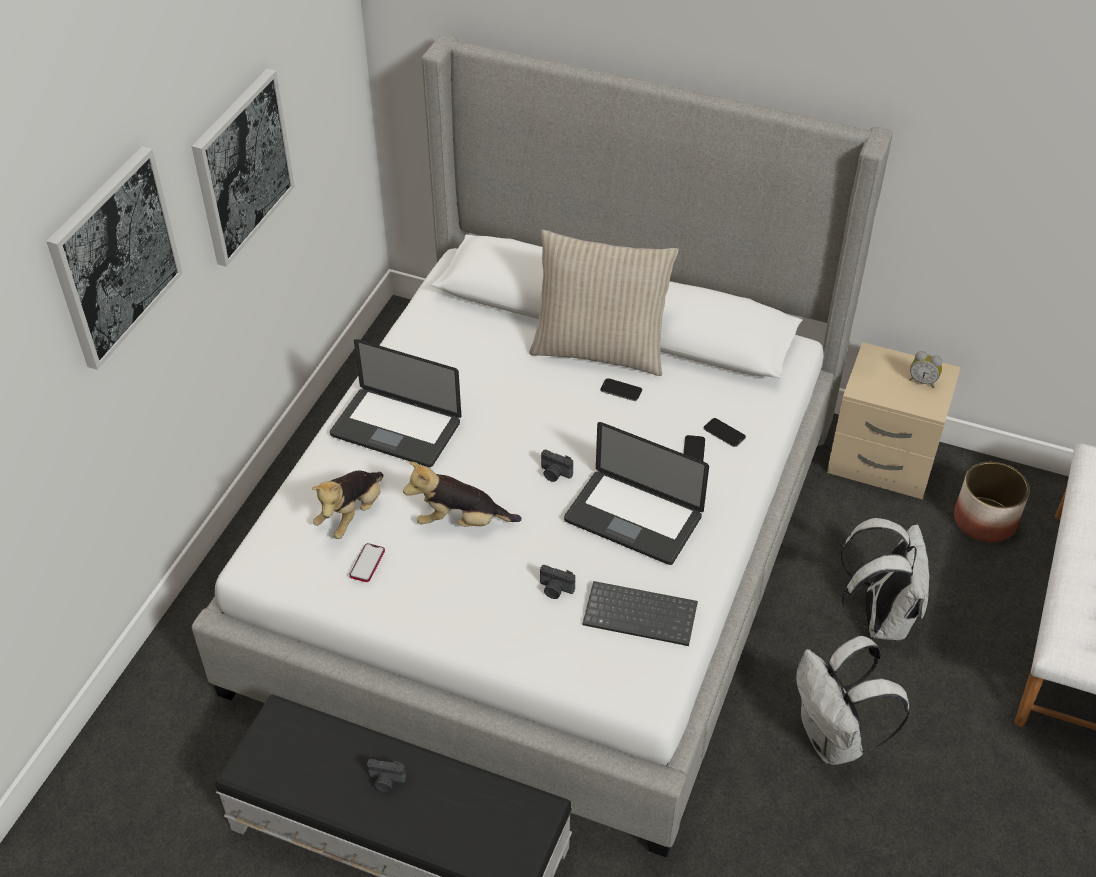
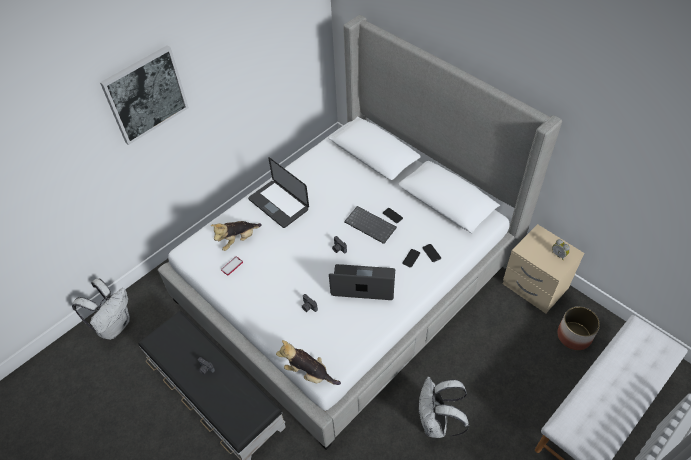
camera: 25 degrees right, 5 degrees up
(241, 166) = (236, 62): picture -> none
(461, 521) = (284, 259): plush toy -> plush toy (309, 373)
(600, 350) = (393, 192): beige pillow -> none
(633, 519) = (363, 283): laptop -> laptop turned 135 degrees clockwise
(642, 614) = (342, 333): keyboard -> keyboard (371, 225)
(880, 617) = (492, 368): white backpack -> white backpack (115, 325)

